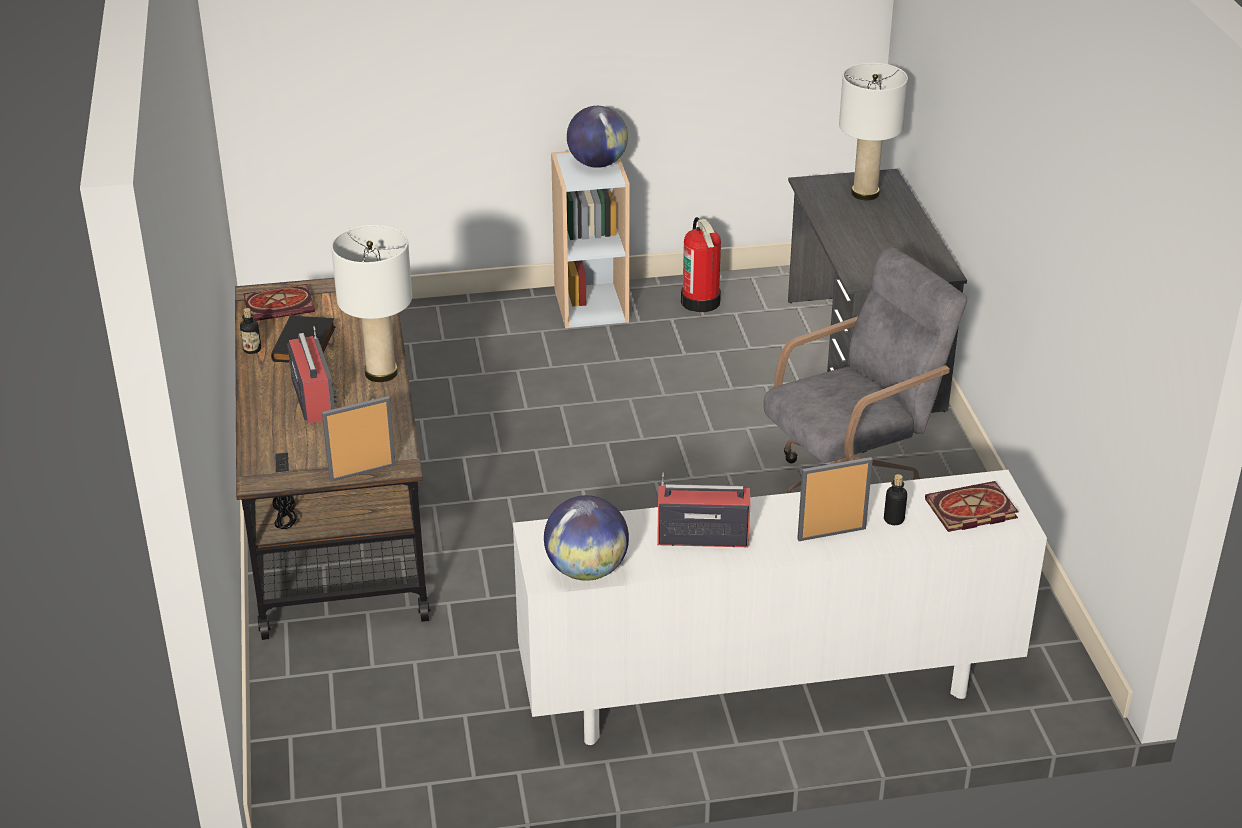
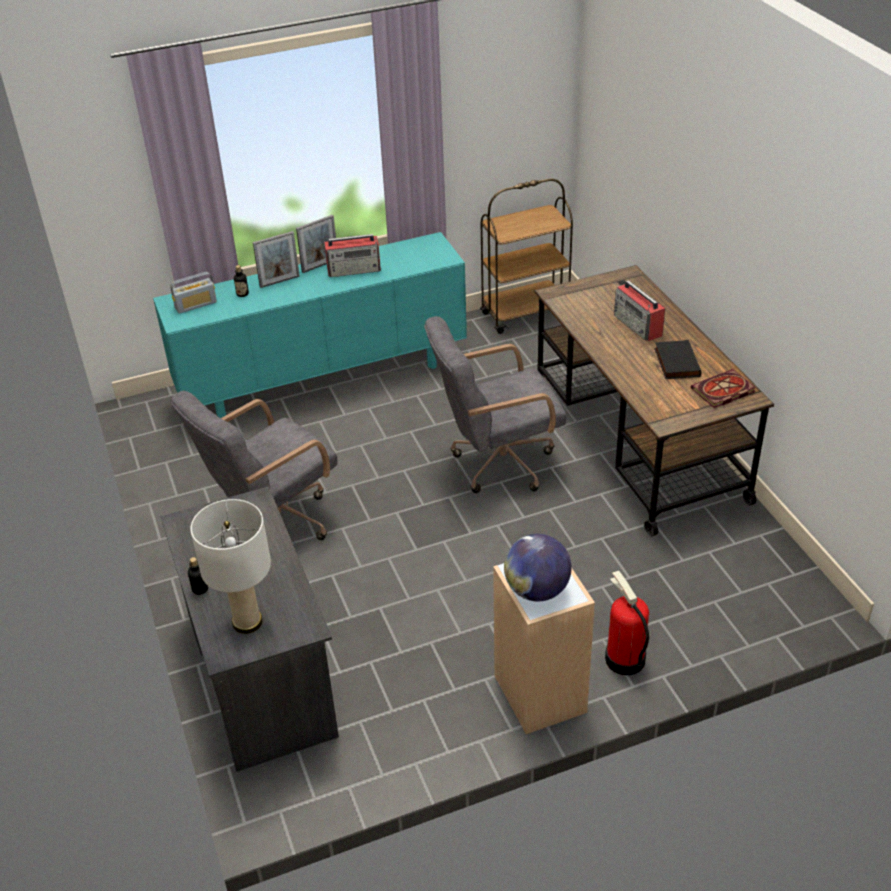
camera: 170 degrees right, 5 degrees up
(252, 349) = (710, 353): bottle -> bottle (200, 589)
(362, 472) = (572, 286): picture frame -> picture frame (320, 265)
(371, 770) = (526, 314): none -> brown cart
(381, 372) = (605, 350): white table lamp -> none
(541, 512) = (497, 466): none -> grey office chair
(586, 570) = (413, 246): globe -> none
(701, 302) = (429, 721): fire extinguisher -> fire extinguisher (624, 659)
(768, 691) = (323, 380): white cabinet -> turquoise cabinet
(969, 511) = (196, 305): book -> radio

